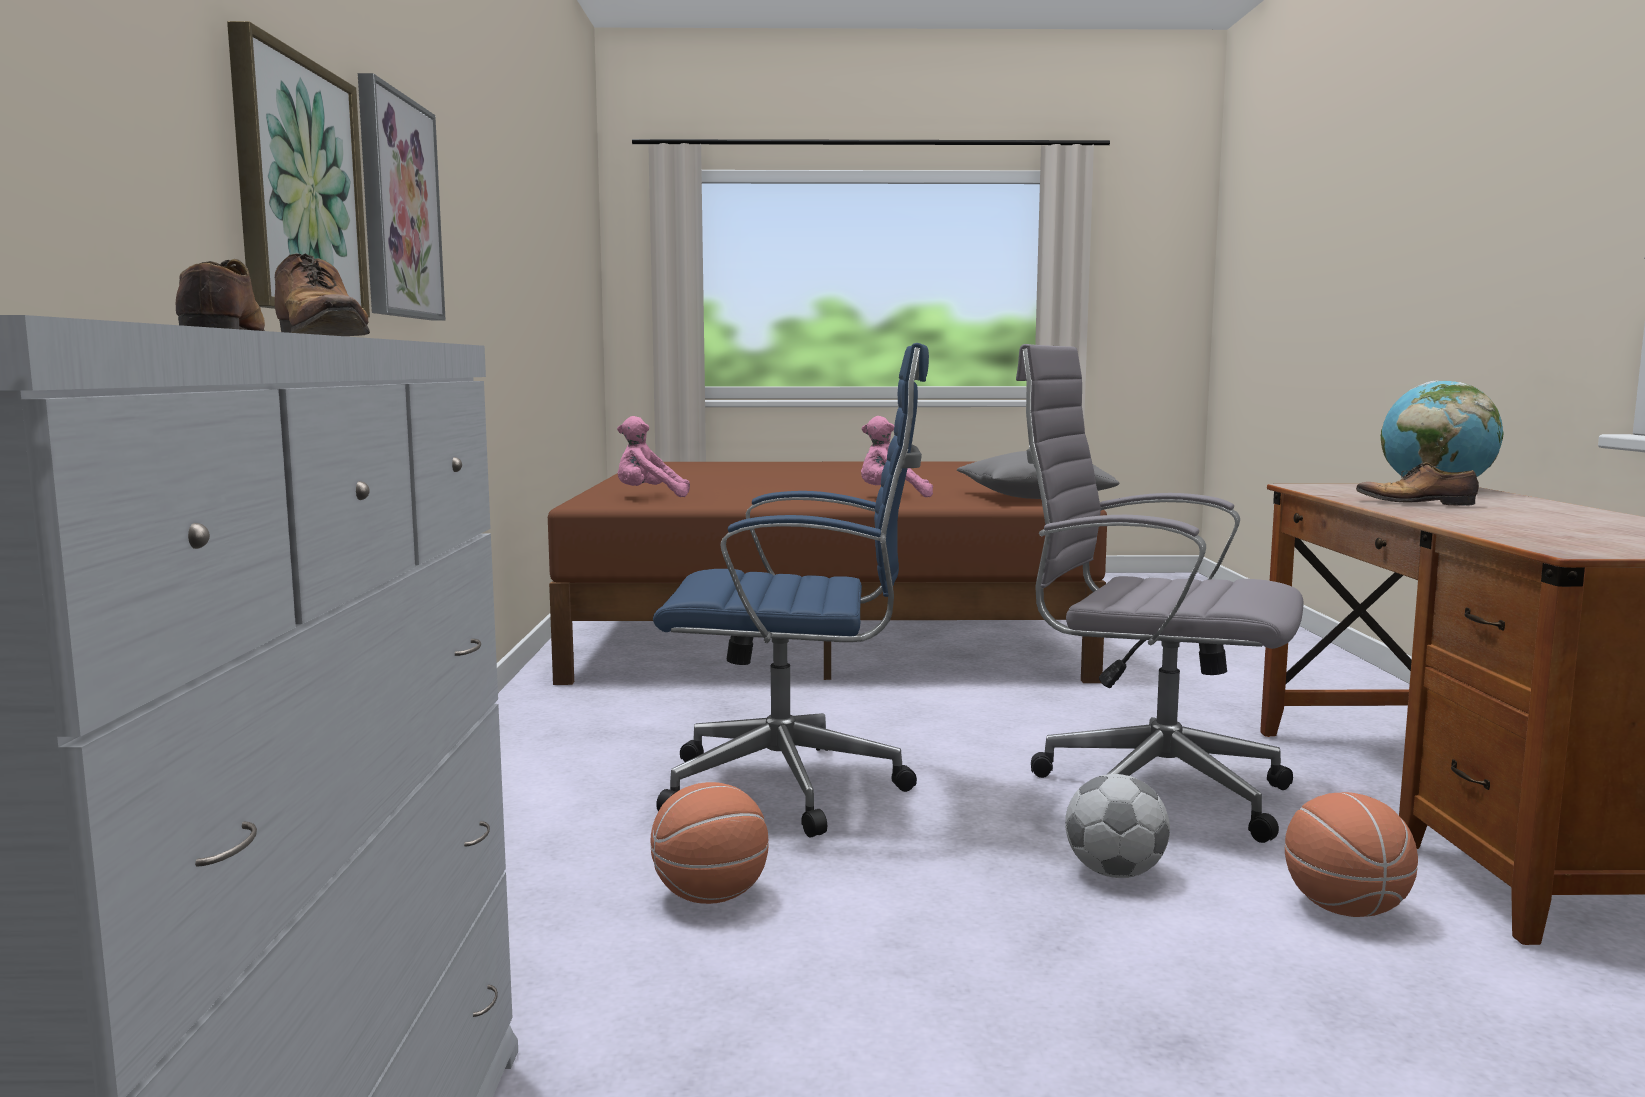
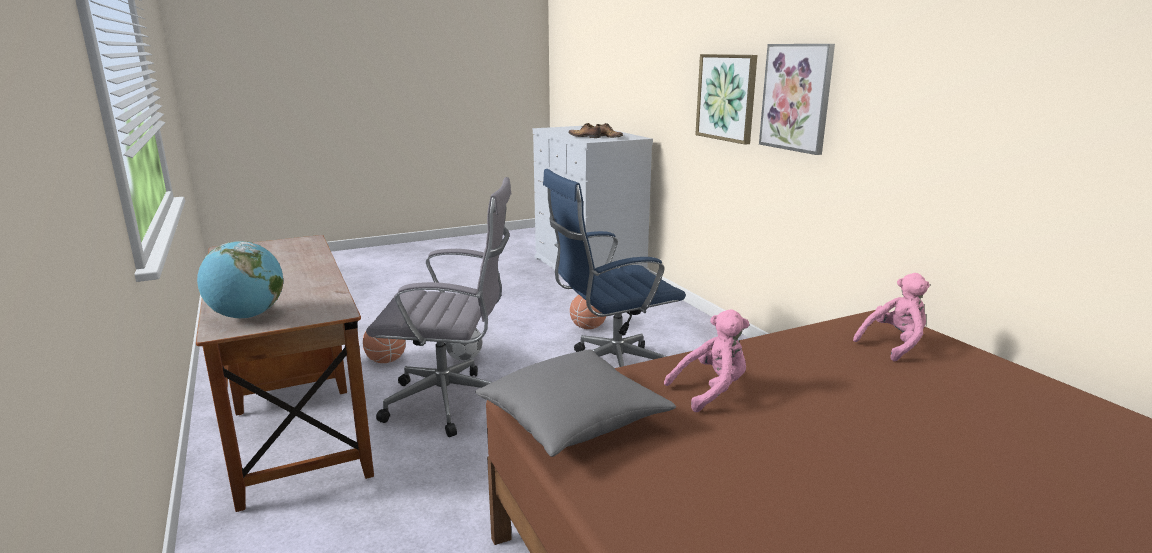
camera: 155 degrees right, 10 degrees up
(1417, 503) = (301, 283): shoe -> none

